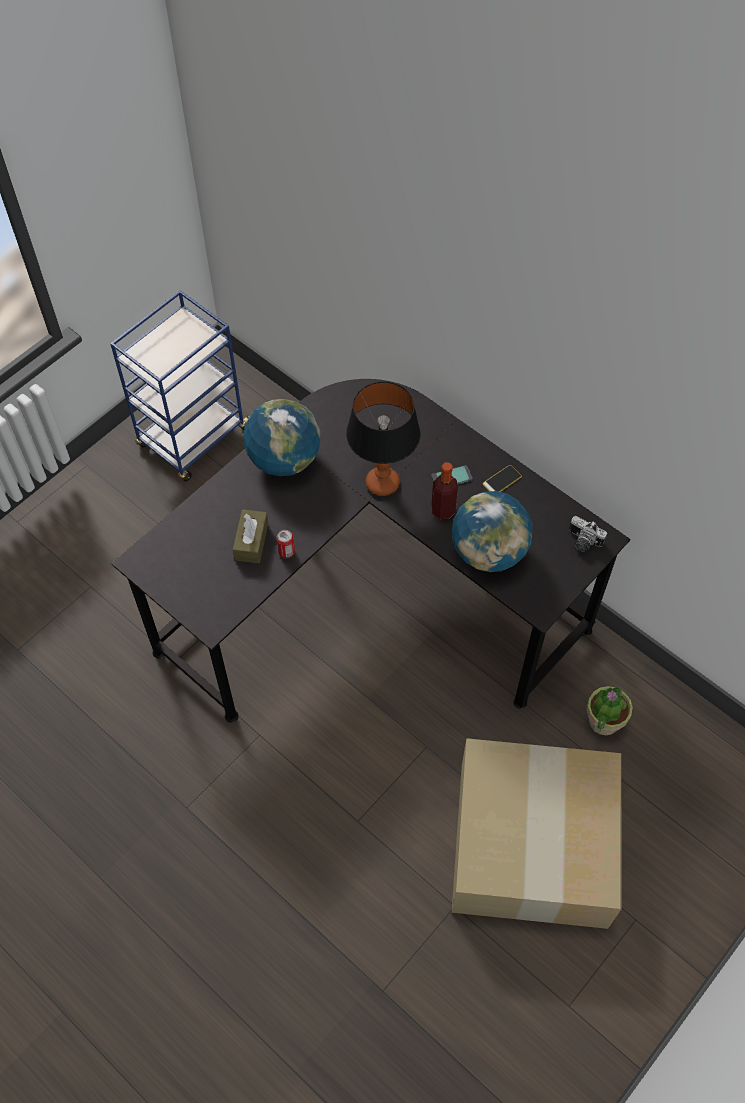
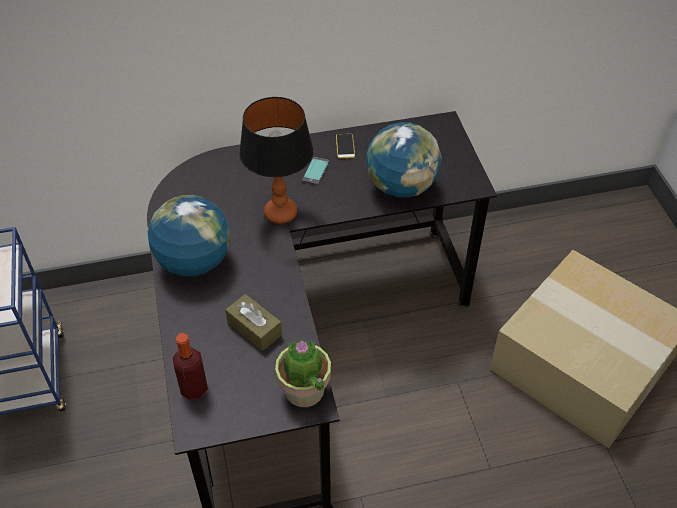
camera: 55 degrees left, 10 degrees down
(286, 552) = (288, 309): can -> none
(443, 510) = (340, 192): bottle -> bottle (194, 388)
(582, 542) = (437, 134): camera -> none
(603, 721) = (513, 265): potted plant -> potted plant (304, 391)

